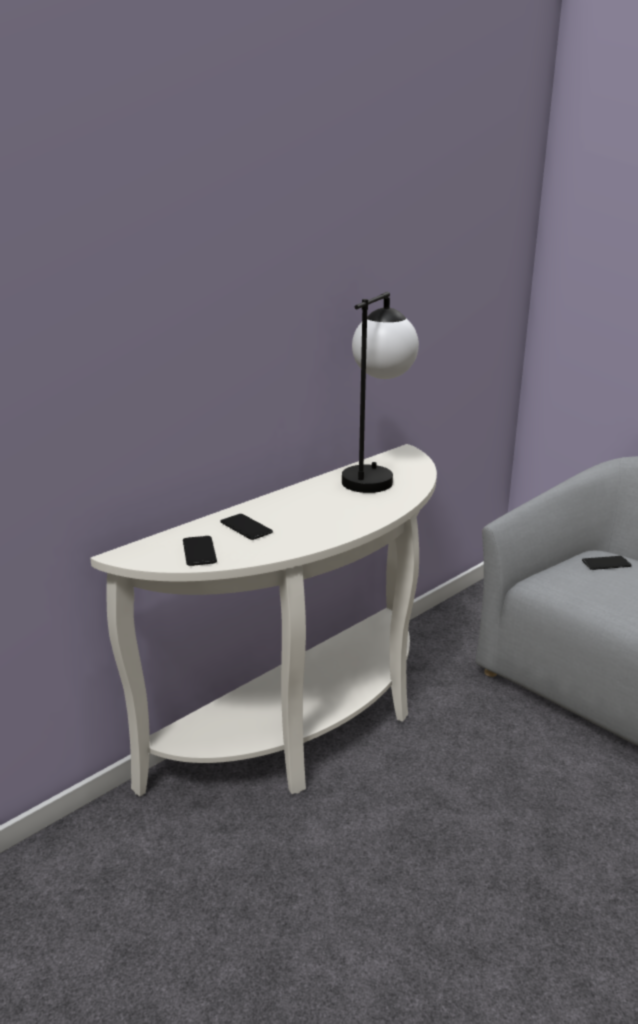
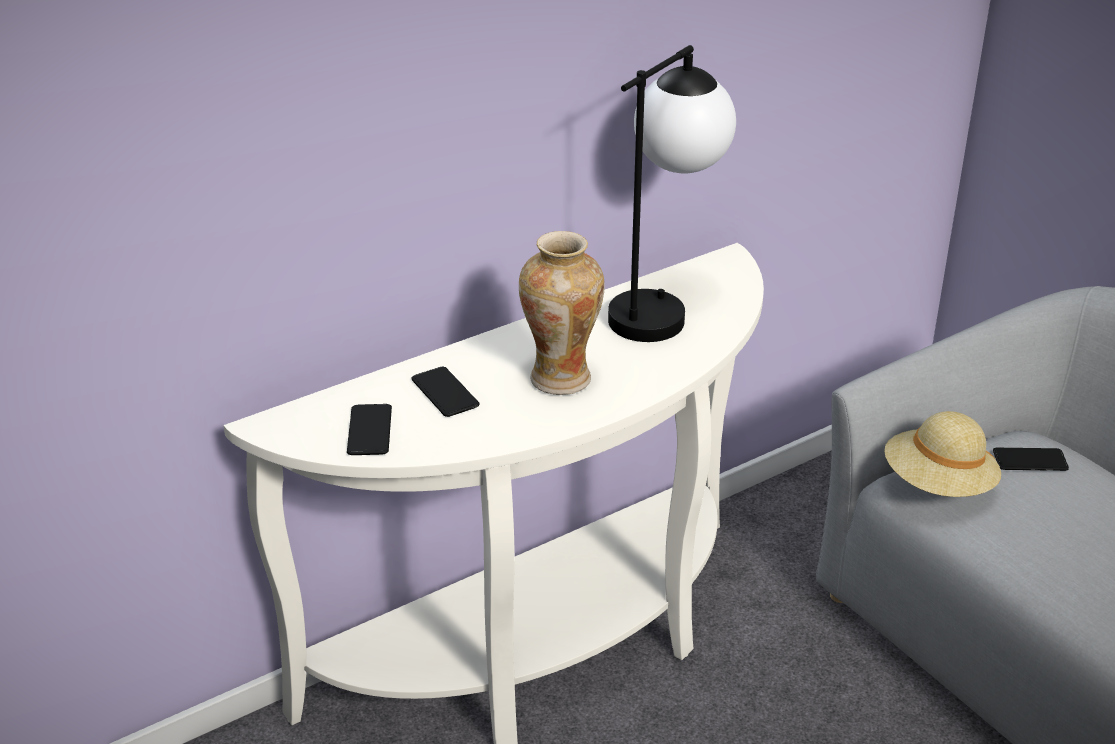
camera: 10 degrees right, 10 degrees up
(323, 514) = (561, 378): none -> vase
(557, 581) = (938, 485): none -> beige hat

